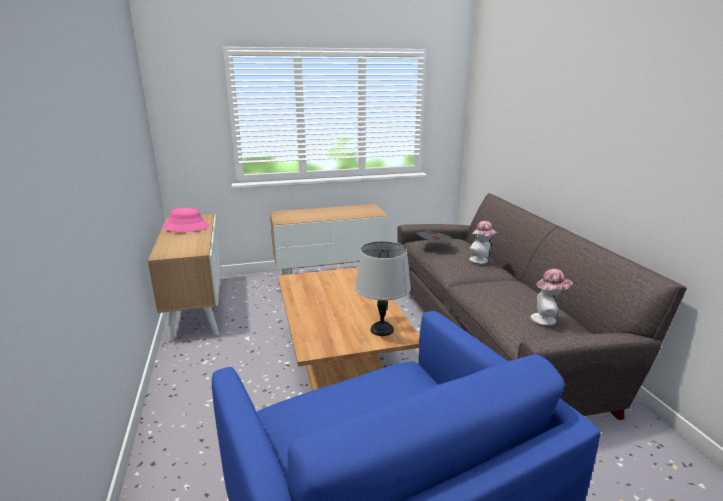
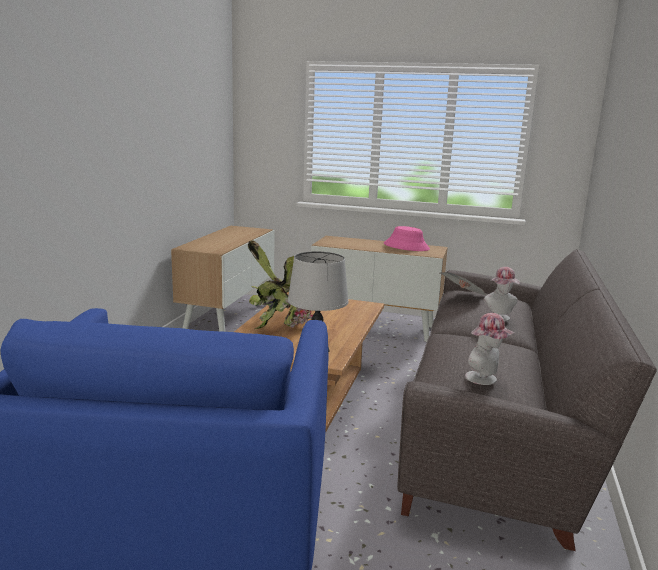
camera: 30 degrees right, 5 degrees down
(186, 227) = (234, 234): pink hat -> pink hat (406, 247)
(322, 309) = (285, 323): none -> potted plant

